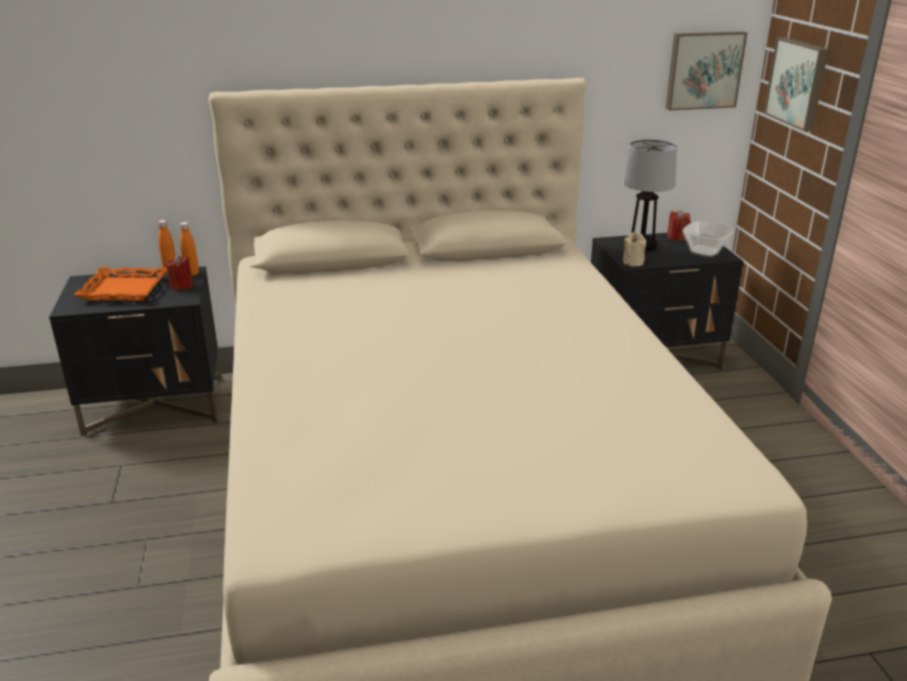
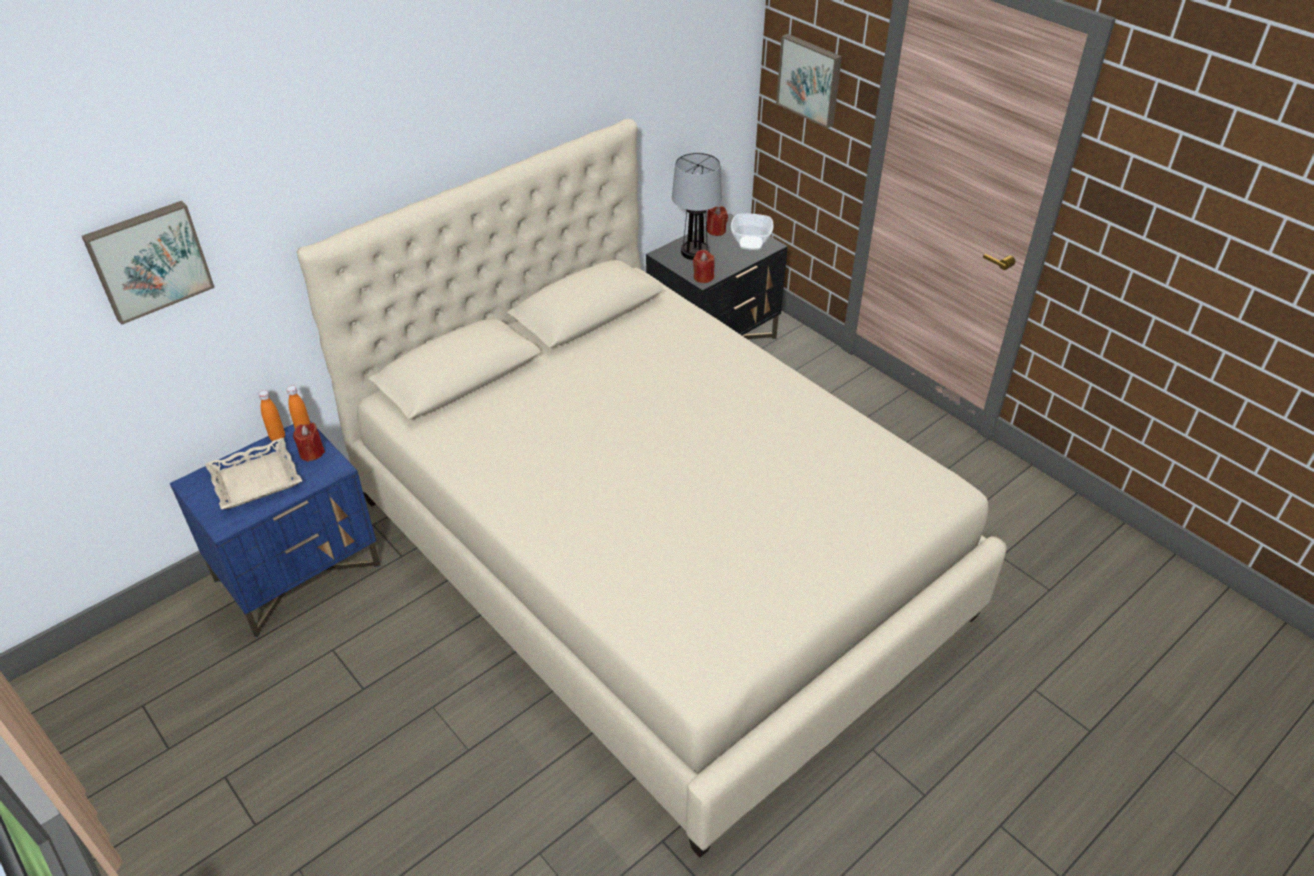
camera: 30 degrees left, 15 degrees up
(124, 290) = (255, 480): orange tray -> beige tray
(156, 405) = (299, 572): black nightstand -> blue nightstand
(633, 262) = (703, 277): beige candle -> red candle
(703, 70) = (718, 73): picture -> picture (149, 260)

